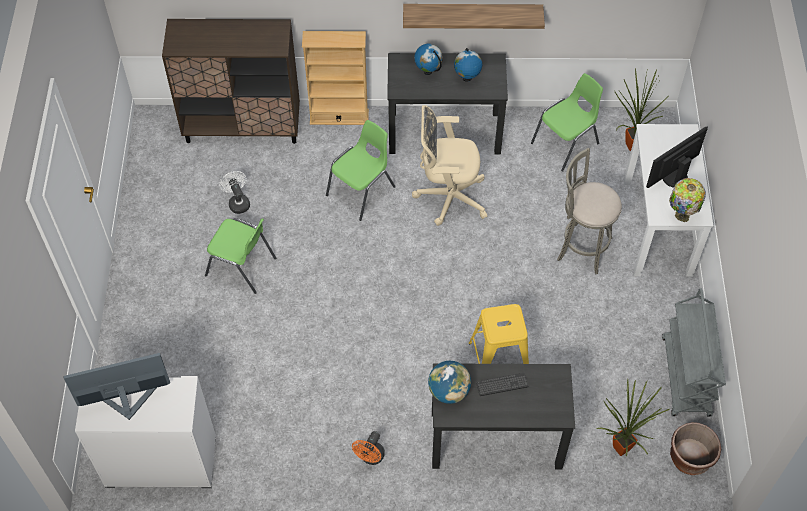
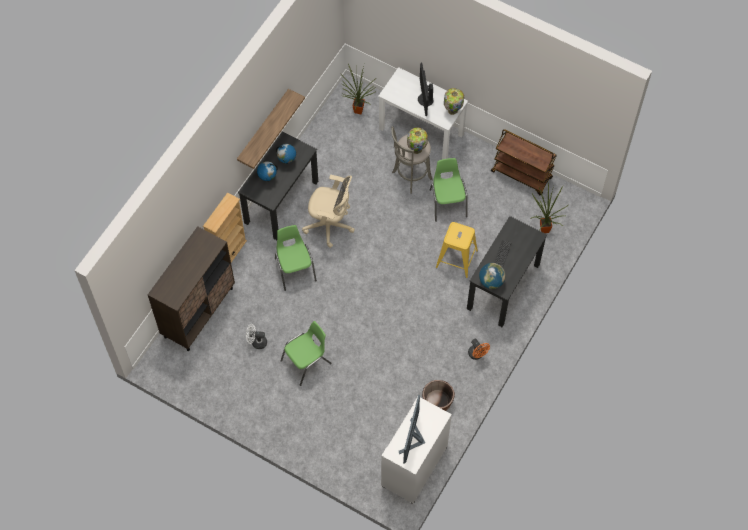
camera: 60 degrees left, 5 degrees up
(448, 197) = (330, 225): beige office chair -> beige office chair turned 105 degrees counterclockwise
(566, 143) = (334, 143): green chair -> green chair (447, 202)
(591, 207) = (416, 150): none -> table lamp
(686, 377) = (522, 175): grey cart -> brown cart
(690, 458) = (568, 201): brown planter -> brown planter (437, 402)

